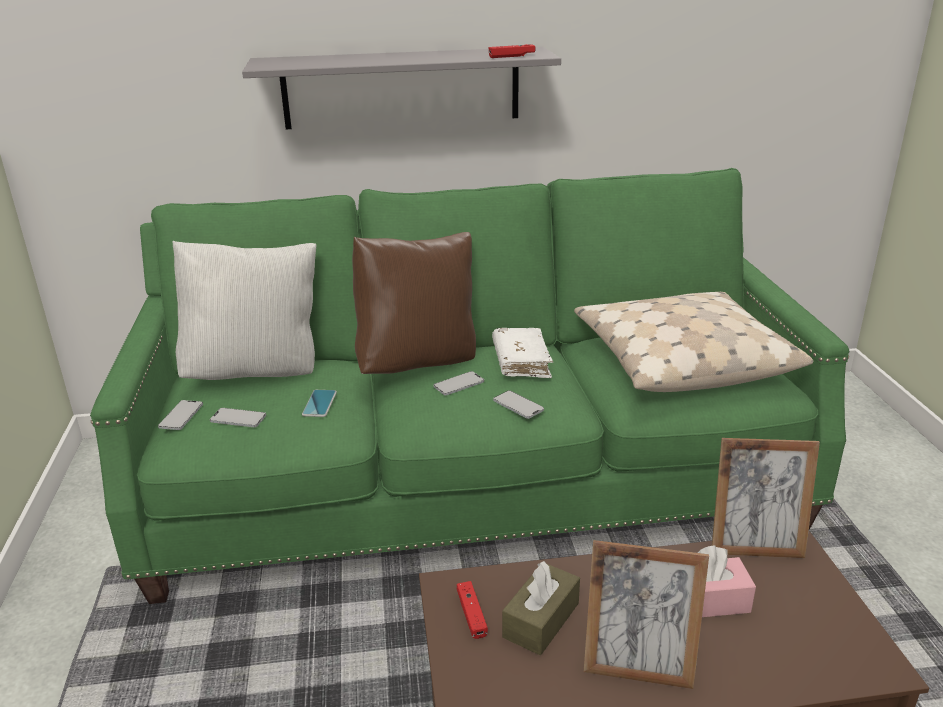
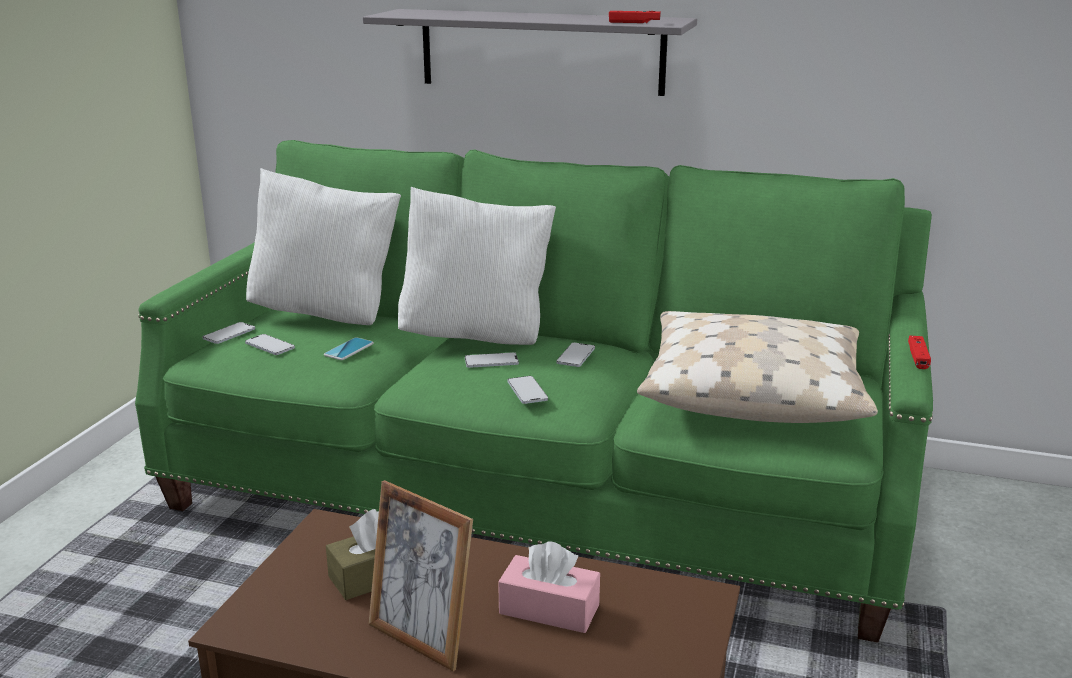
camera: 25 degrees right, 5 degrees down
(418, 363) = (477, 337): brown pillow -> white pillow
(471, 615) = (322, 552): red game controller -> red game controller (918, 358)
(521, 362) = (575, 356): white book -> phone
(755, 547) = (658, 582): picture frame -> none

